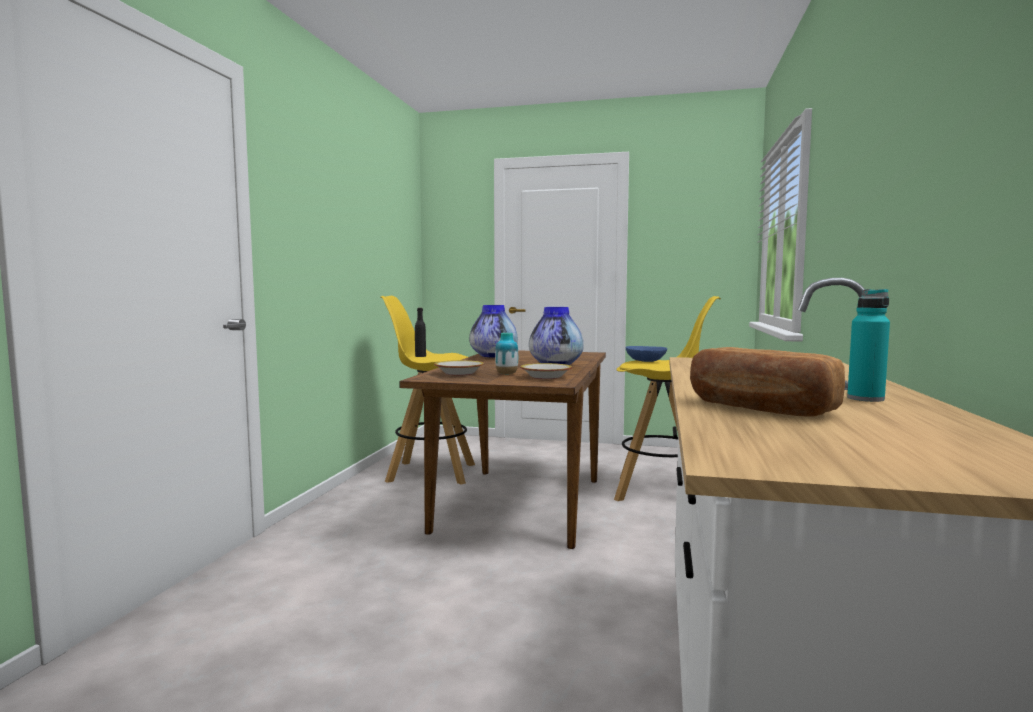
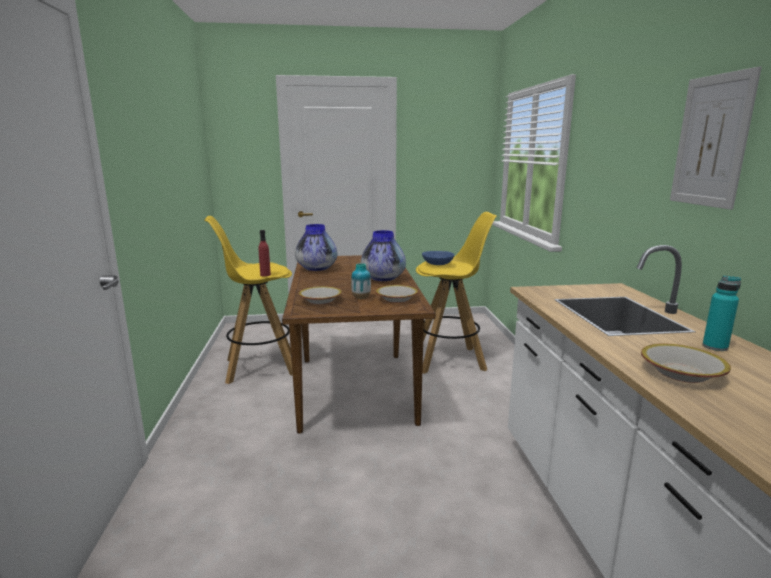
camera: 20 degrees left, 10 degrees up
(420, 356) = (244, 270): black bottle -> none
(435, 359) = (265, 275): none -> red bottle
(759, 408) = (681, 372): bread -> bowl
(904, 131) = (711, 141): none -> picture

